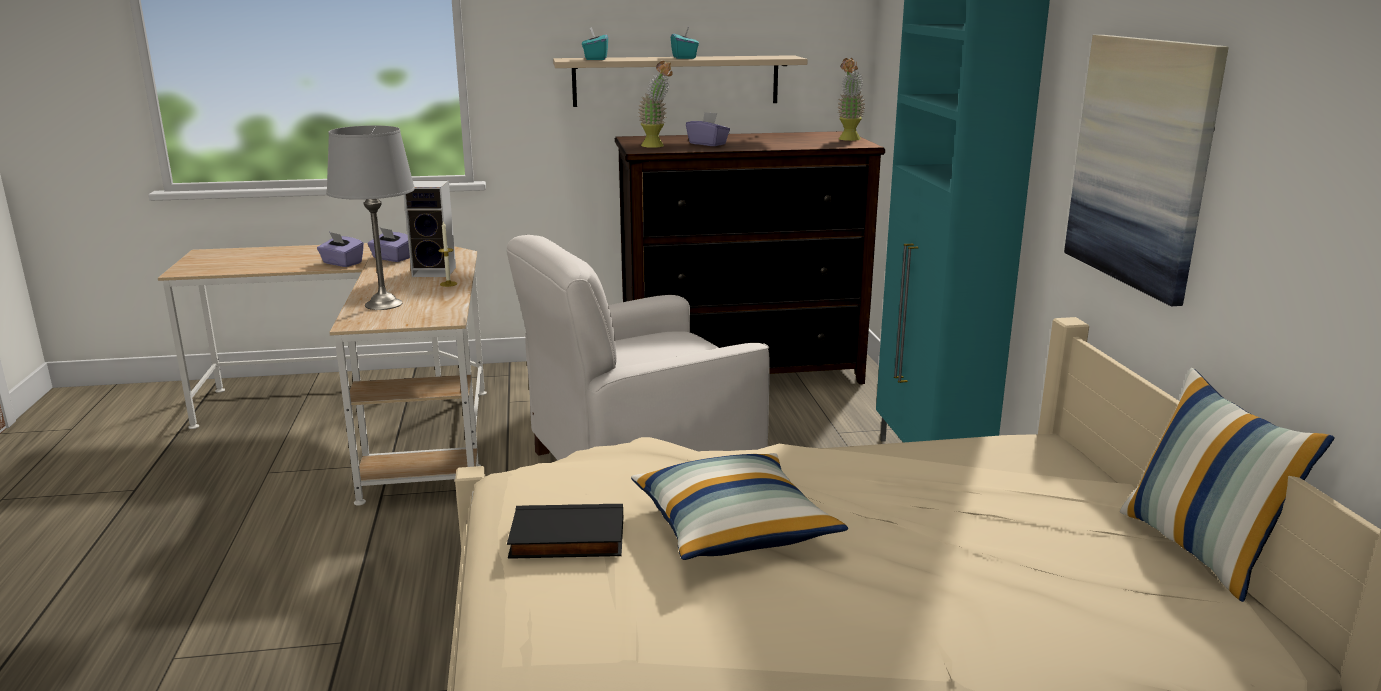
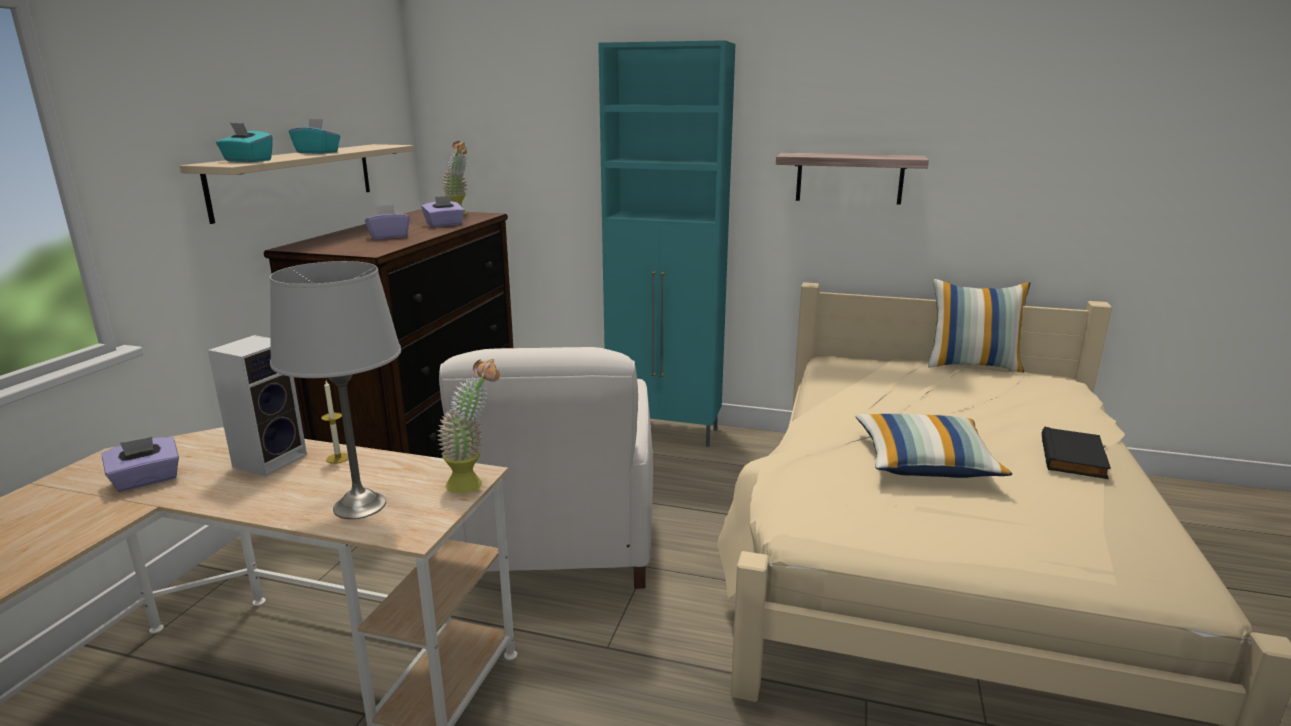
camera: 65 degrees left, 0 degrees up
(342, 263) = (94, 519): purple tissue box -> purple tissue box (444, 224)
(566, 539) = (931, 524): black book -> black book (1075, 458)
(657, 146) = (362, 247): potted plant -> potted plant (474, 483)
(1142, 163) = (849, 178): picture -> shelf

